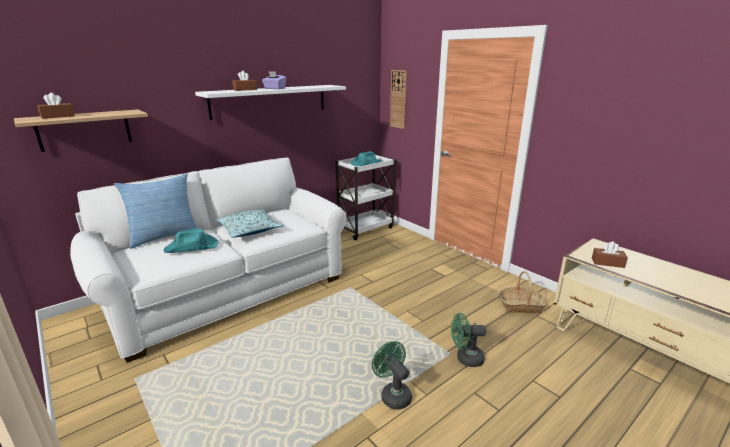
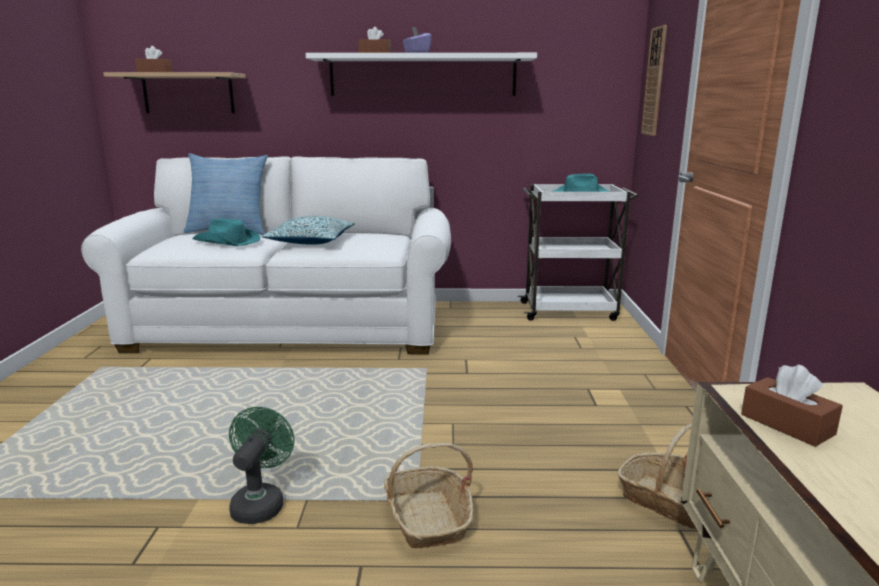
camera: 40 degrees right, 5 degrees down
(465, 358) = (428, 519): green fan -> basket

